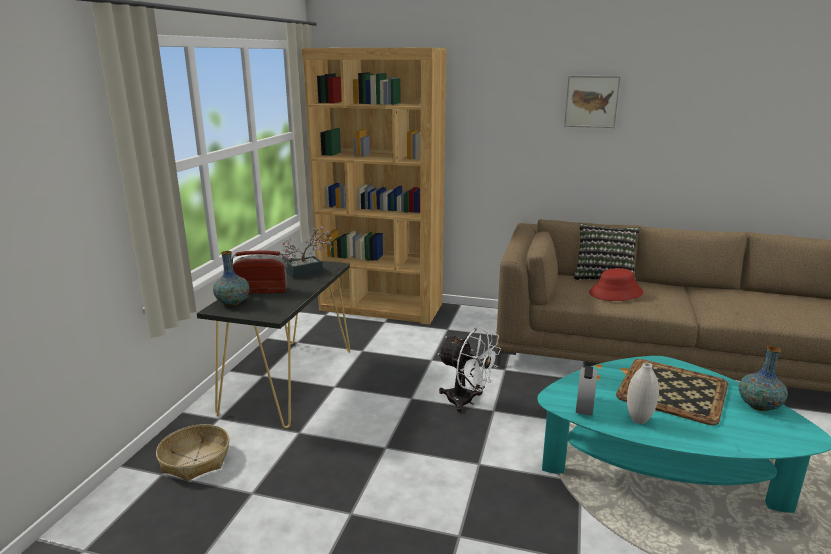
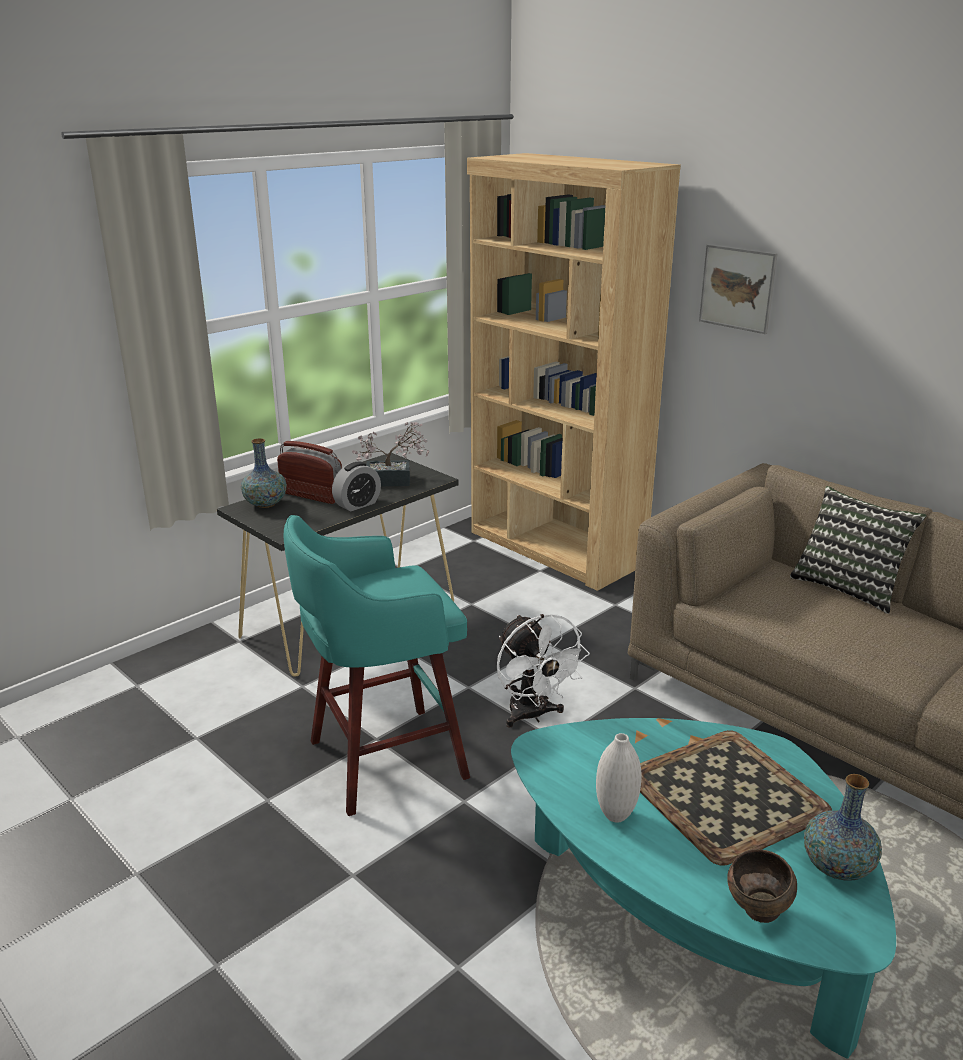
camera: 30 degrees right, 5 degrees up
(195, 460) = (177, 681): basket -> none
(403, 459) = (382, 760): none -> turquoise stool
(584, 406) = (565, 770): alarm clock -> alarm clock (357, 504)
(591, 101) = (899, 276): picture -> picture (737, 288)
(616, 293) = (829, 617): red hat -> none
(759, 440) = (758, 913): none -> brown bowl

